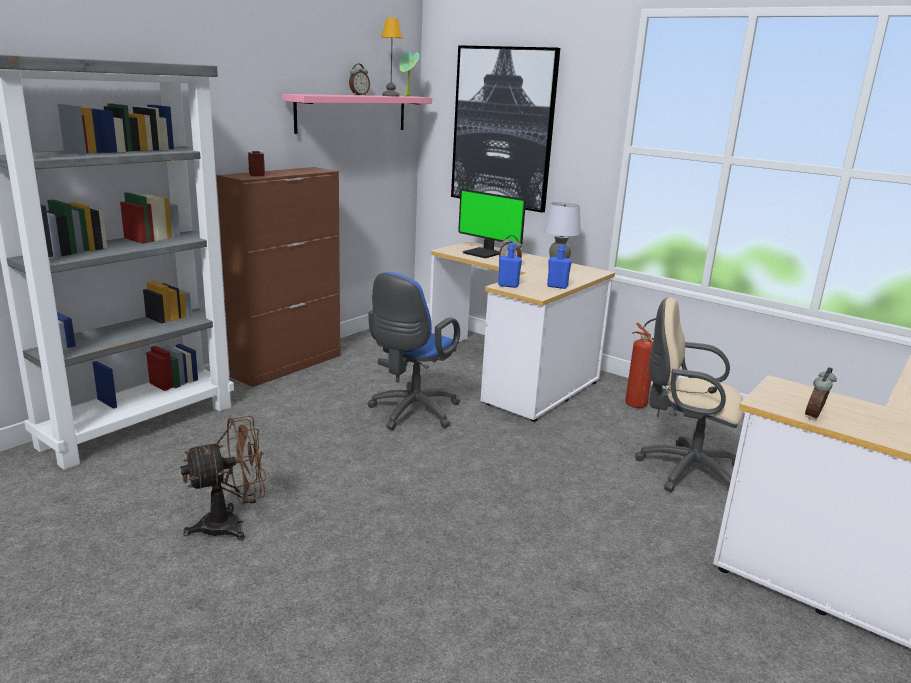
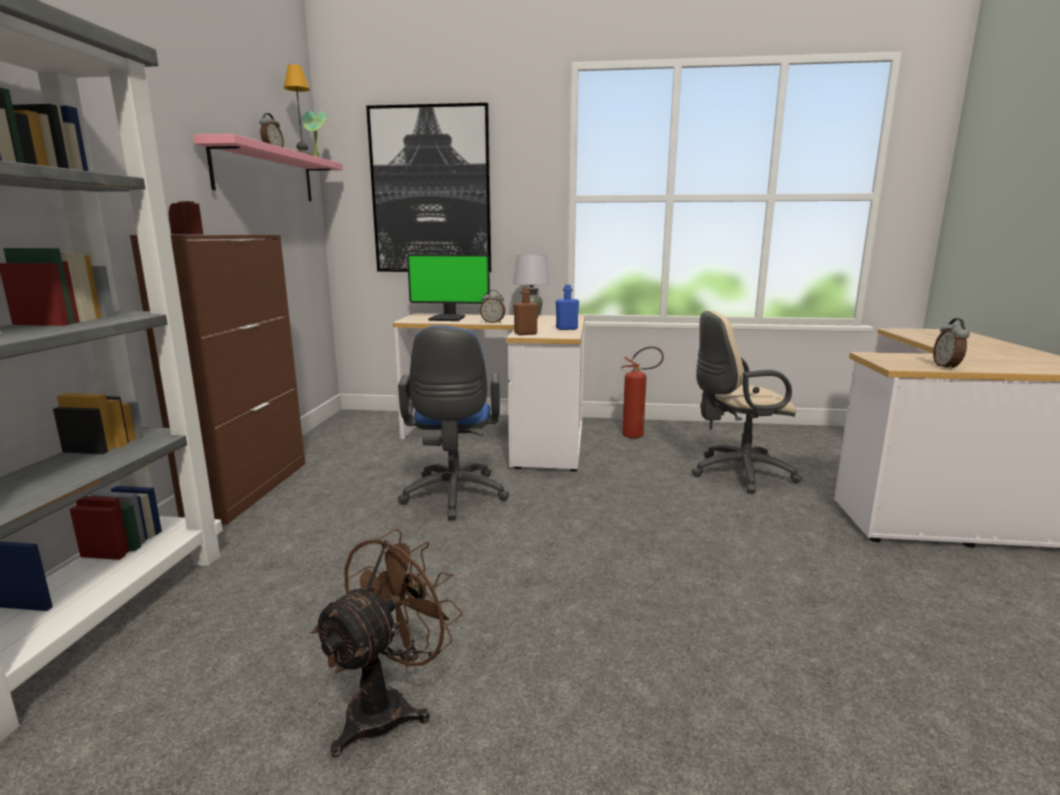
camera: 30 degrees left, 5 degrees down
(508, 285) = (525, 334): blue bottle -> brown bottle

